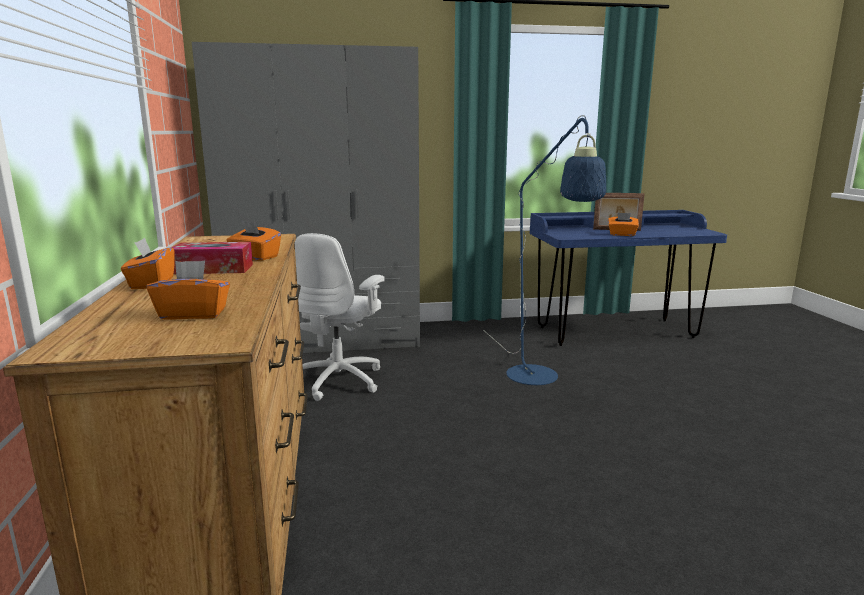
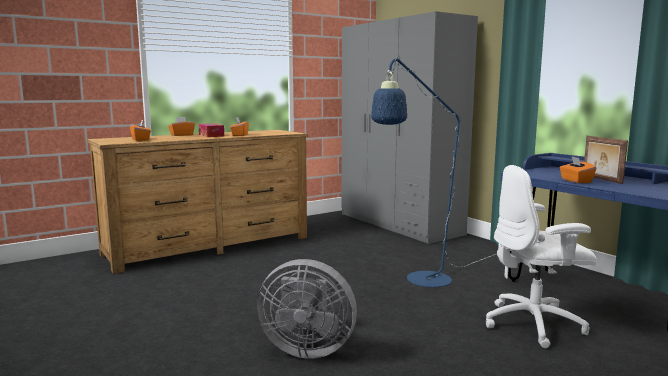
camera: 65 degrees right, 5 degrees down
(339, 380) = (345, 237): white office chair -> white office chair (535, 324)
(707, 484) = (306, 348): none -> grey fan

